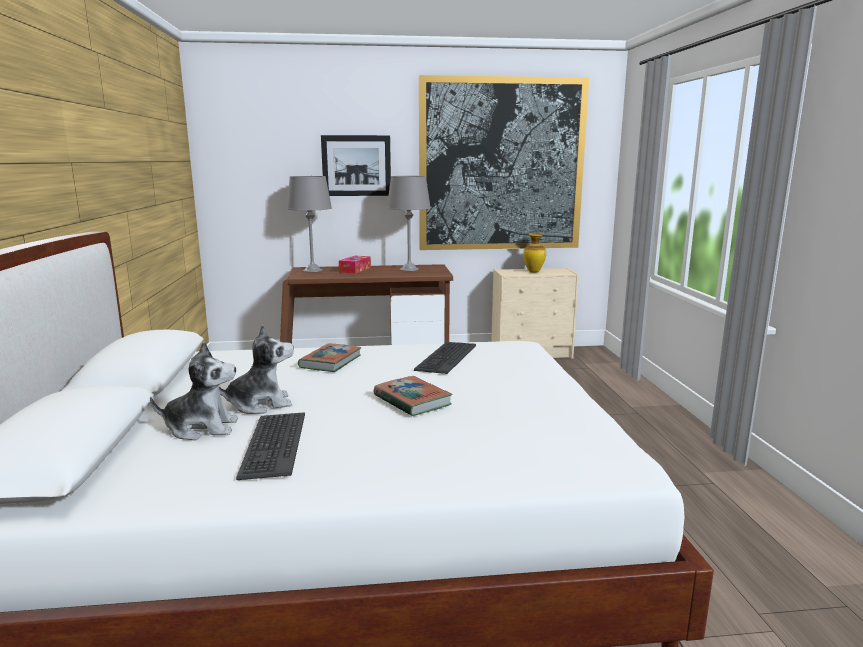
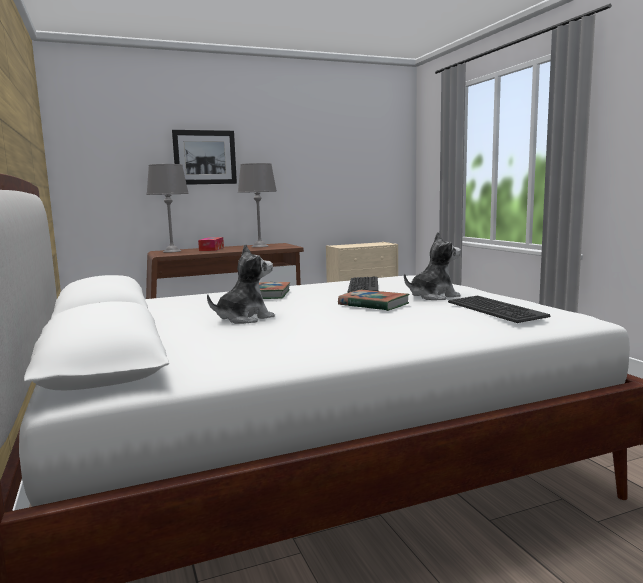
camera: 15 degrees left, 5 degrees down
(202, 428) = (212, 334): plush toy -> plush toy (433, 296)
(273, 444) = (294, 334): keyboard -> keyboard (494, 310)
(501, 165) = (327, 157): picture -> none
(533, 271) = (360, 245): vase -> none

